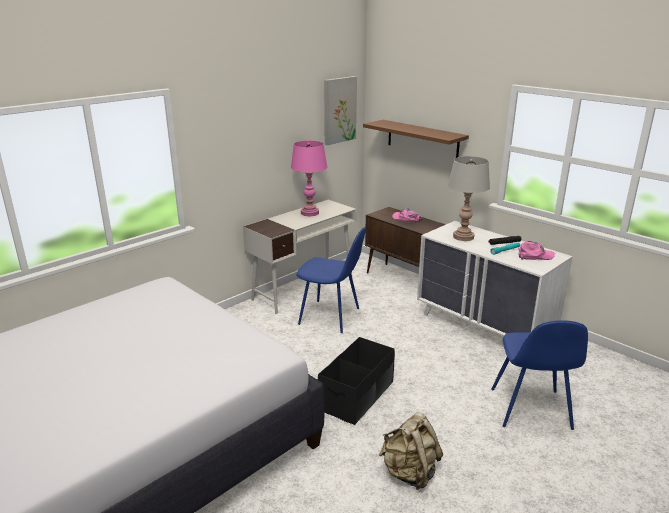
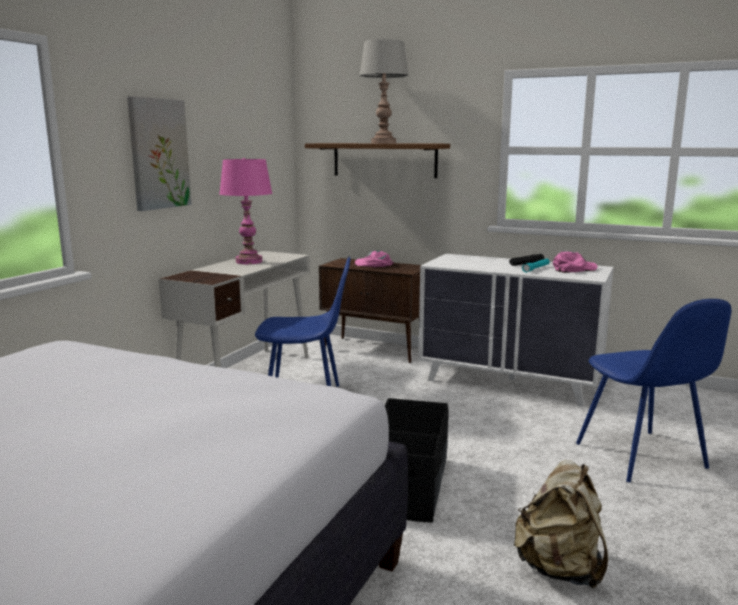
camera: 20 degrees left, 10 degrees down
(339, 110) = (269, 128): picture -> picture (158, 154)
(463, 237) = (473, 263): grey table lamp -> grey table lamp (383, 143)

